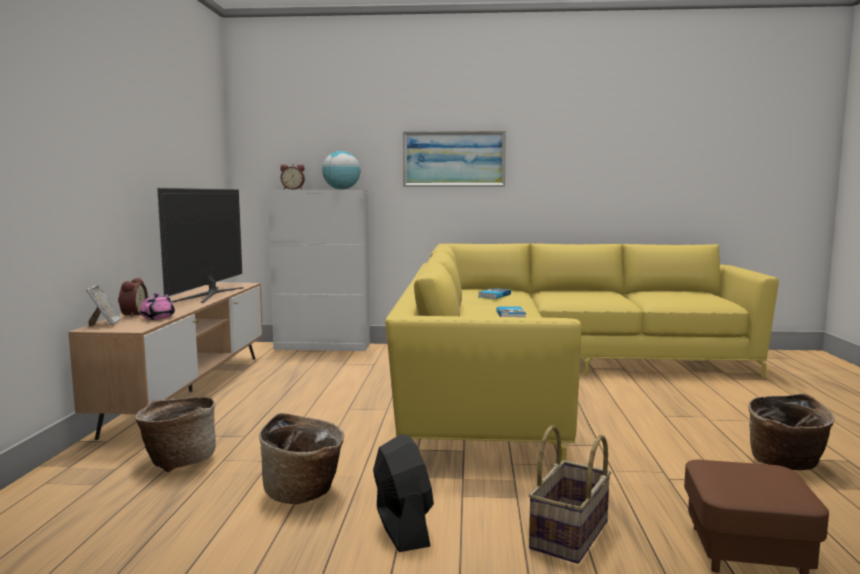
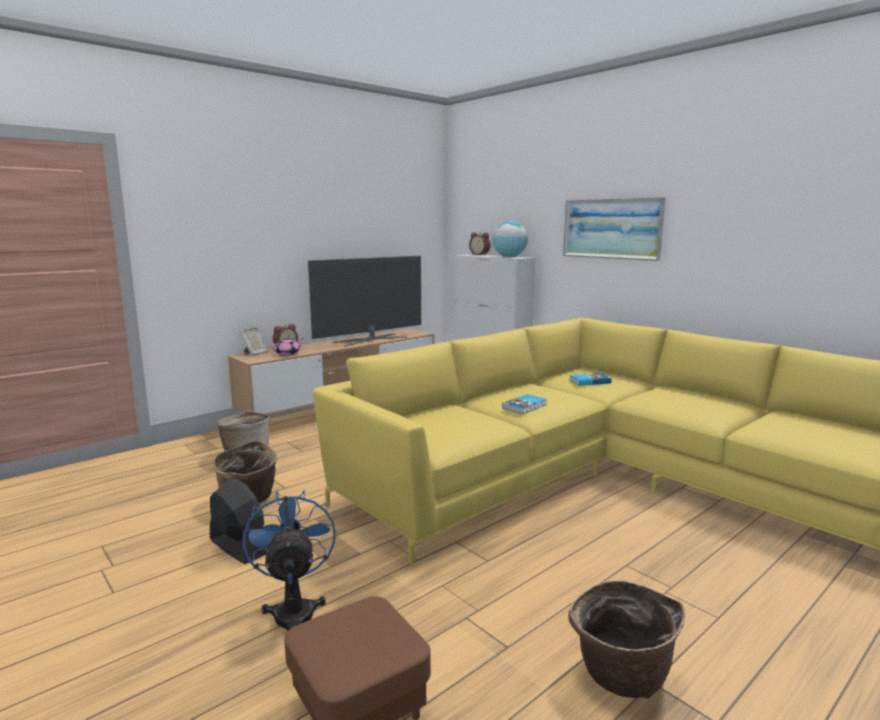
camera: 45 degrees right, 5 degrees up
(402, 526) = (238, 547): black fan -> black fan turned 75 degrees counterclockwise
(571, 535) = (294, 610): basket -> blue fan

